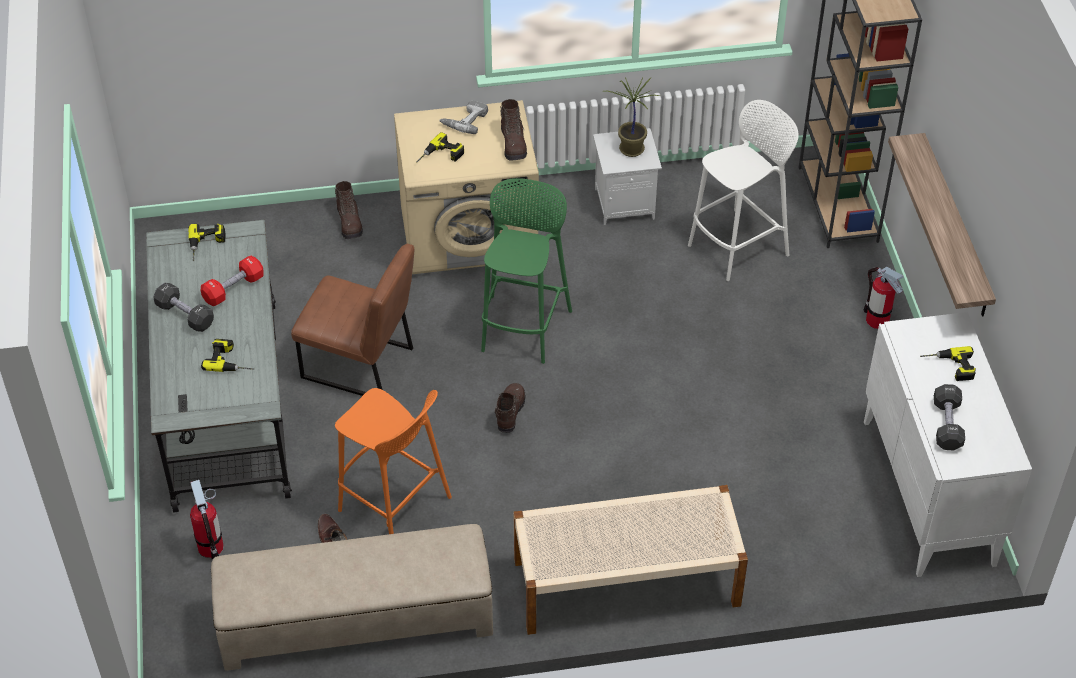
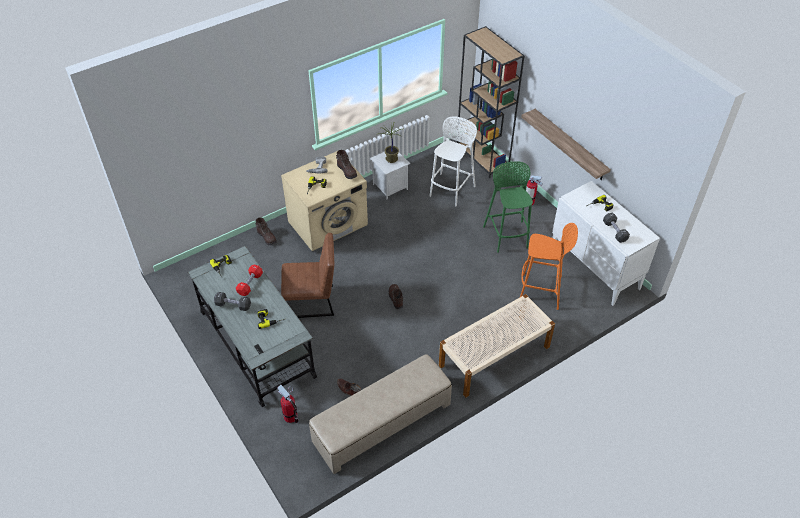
camera: 25 degrees left, 0 degrees up
(394, 509) = (369, 364): orange stool -> orange stool (542, 290)
(523, 328) = (378, 258): green stool -> green stool (507, 236)

